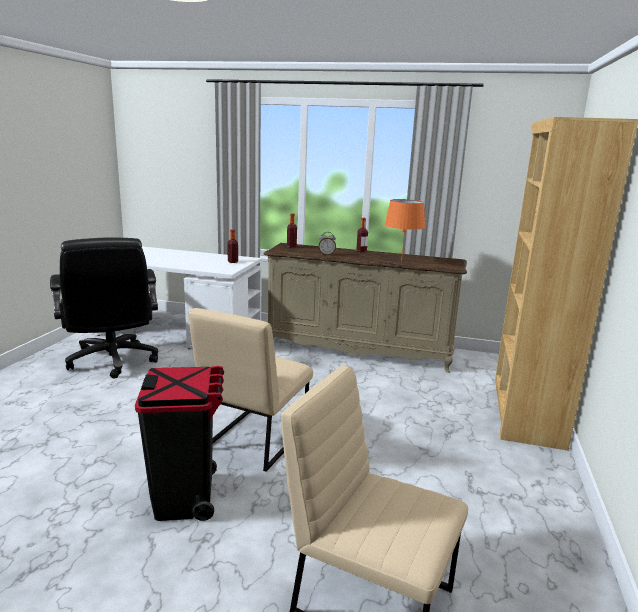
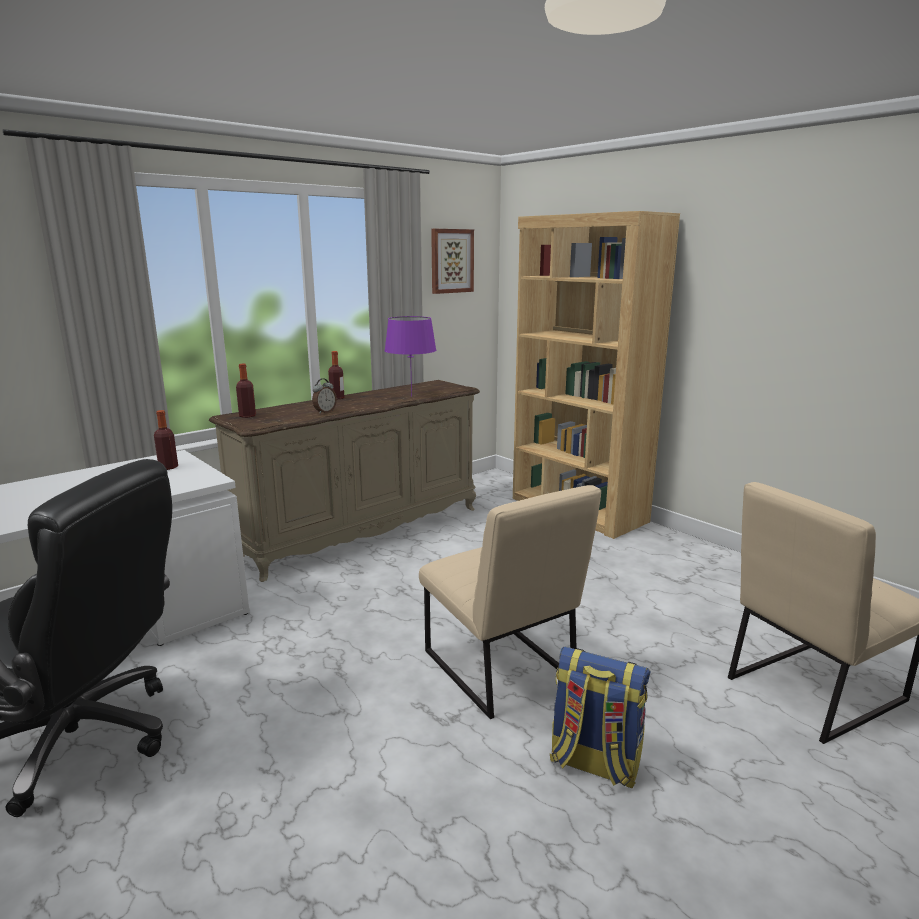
camera: 55 degrees left, 0 degrees up
(185, 497) = (594, 763): black trash can -> backpack
(401, 261) = (411, 396): orange table lamp -> purple table lamp
(509, 161) = (451, 261): none -> picture

